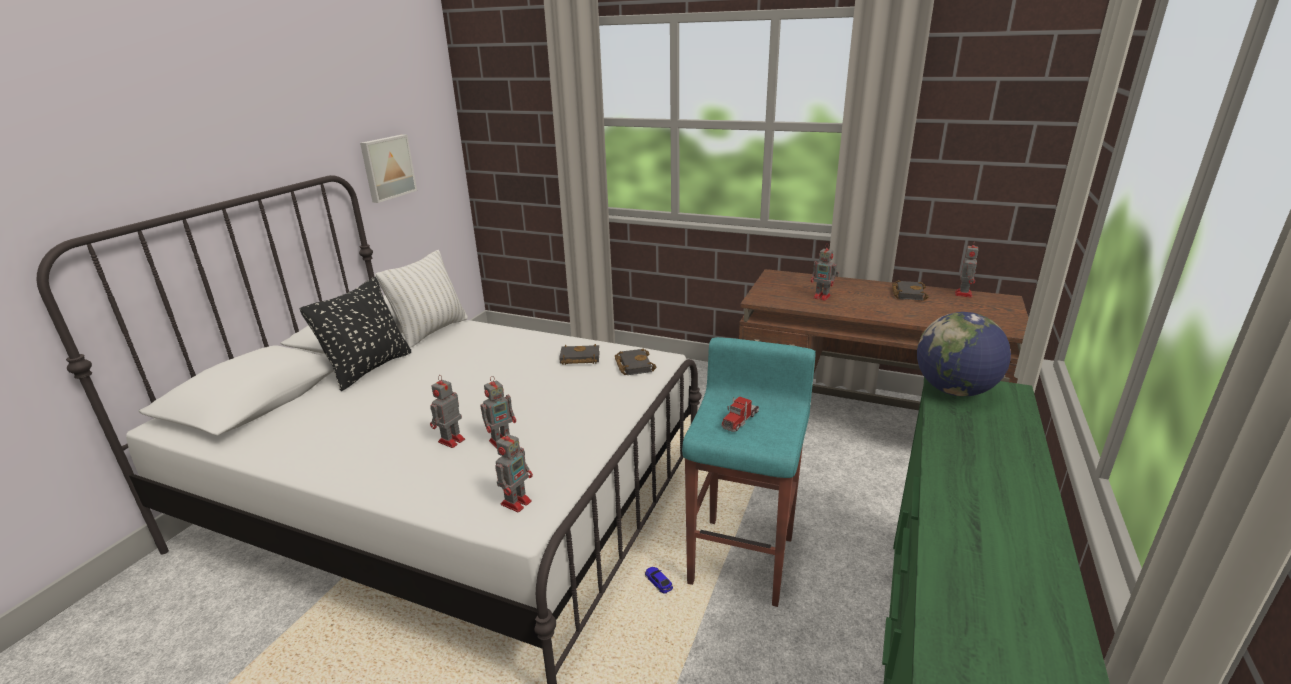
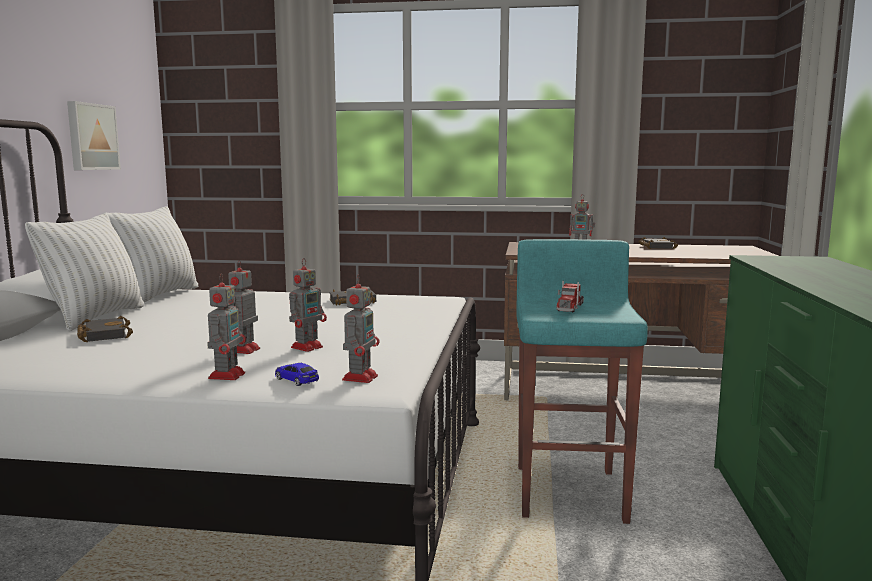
camera: 15 degrees left, 15 degrees down
(369, 369) = (95, 317): black pillow -> white pillow
(633, 365) = (415, 302): black book -> black book (103, 335)
(658, 582) = (489, 521): toy car -> toy car (296, 380)
(954, 390) = (769, 259): globe -> none
(963, 294) = (703, 246): toy robot -> toy robot (227, 375)

